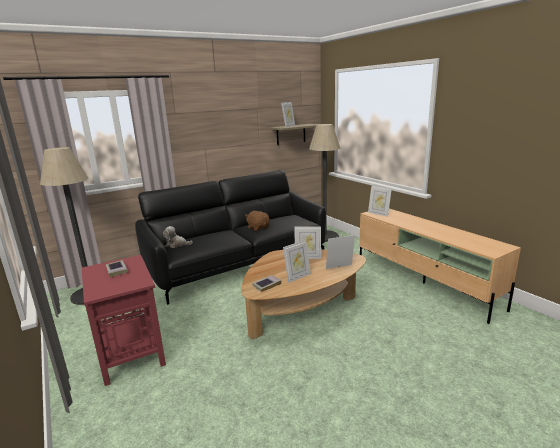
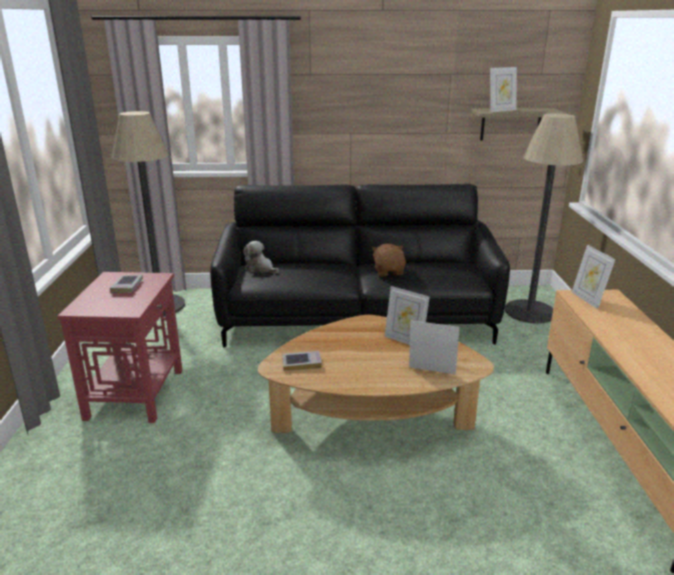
camera: 30 degrees right, 5 degrees up
(297, 277) = (354, 366): picture frame -> none

